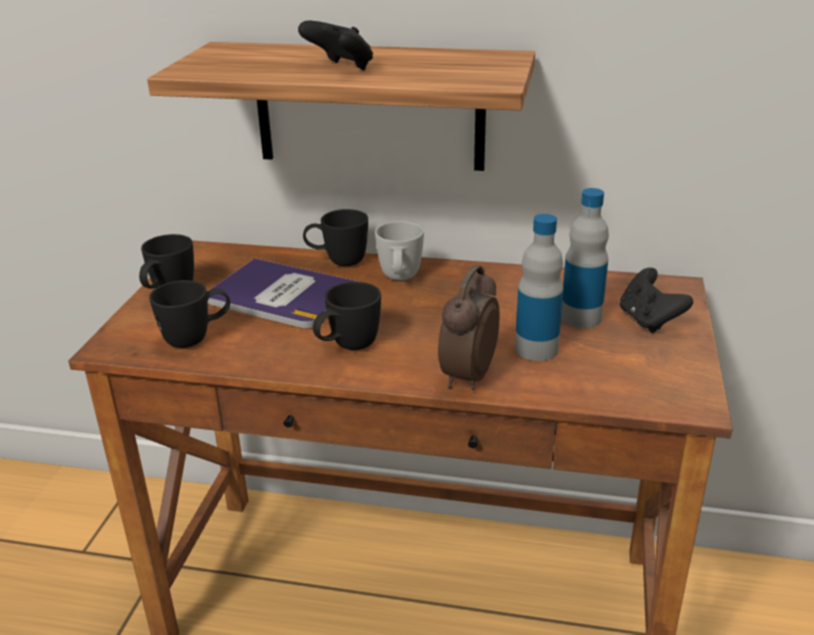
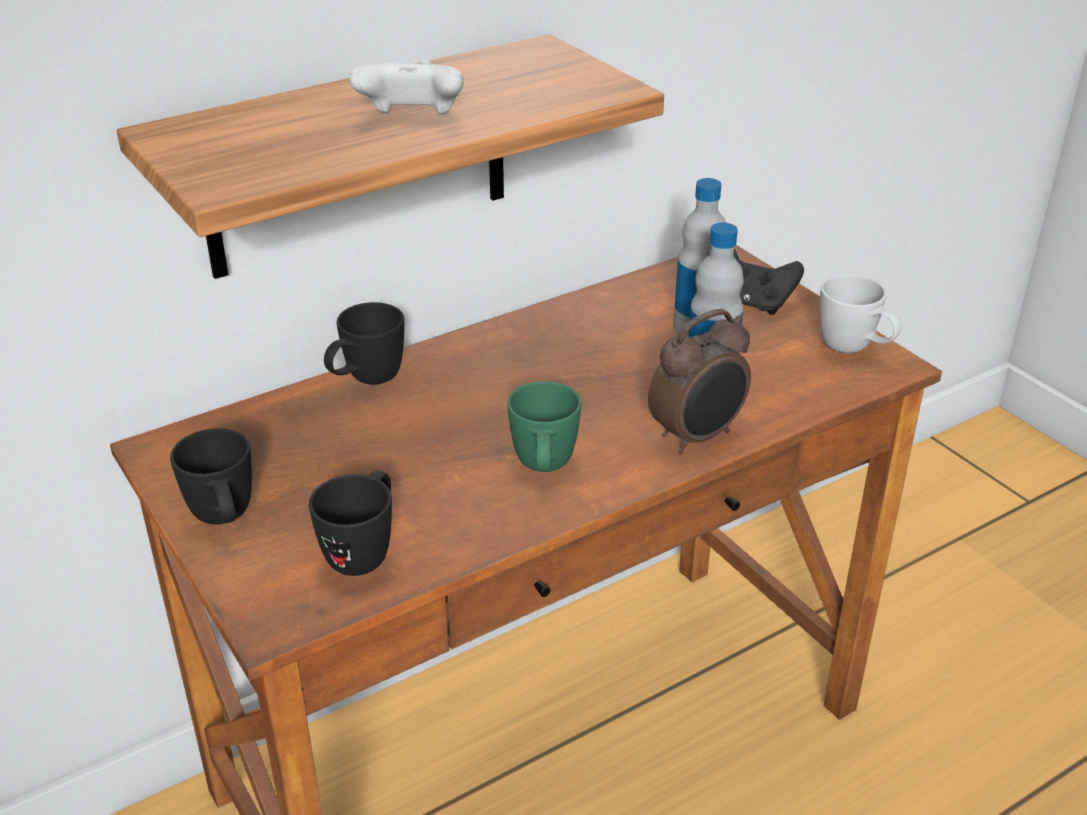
camera: 45 degrees left, 5 degrees up
(281, 295) = (371, 452): book -> none
(341, 68) = (411, 119): black game controller -> white game controller
(347, 347) = (544, 469): black mug -> green mug
(400, 279) = (469, 369): white mug -> white mug (854, 350)
(467, 376) = (698, 437): alarm clock -> alarm clock turned 105 degrees counterclockwise

